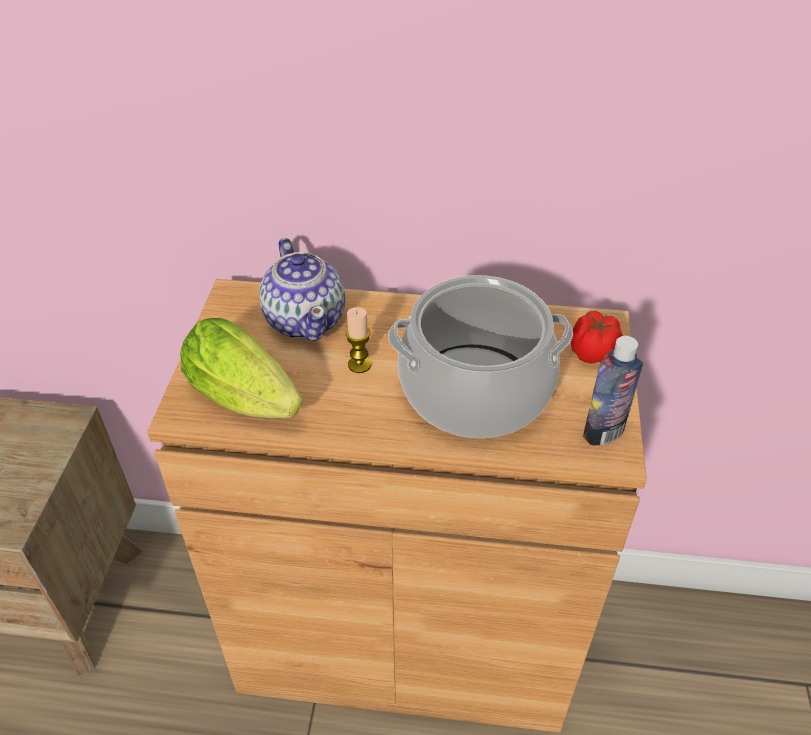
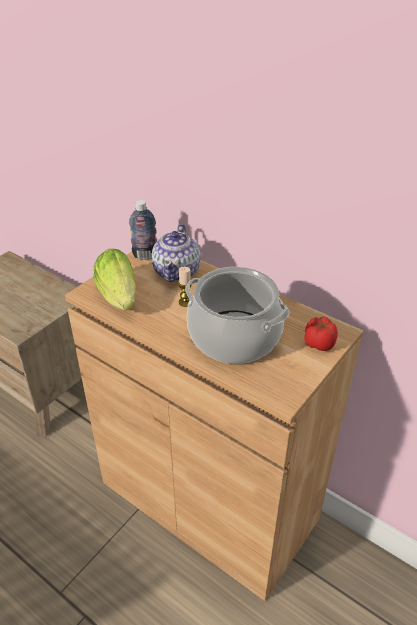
camera: 30 degrees right, 5 degrees down
(603, 432) = (287, 385): bottle -> bottle (145, 255)

